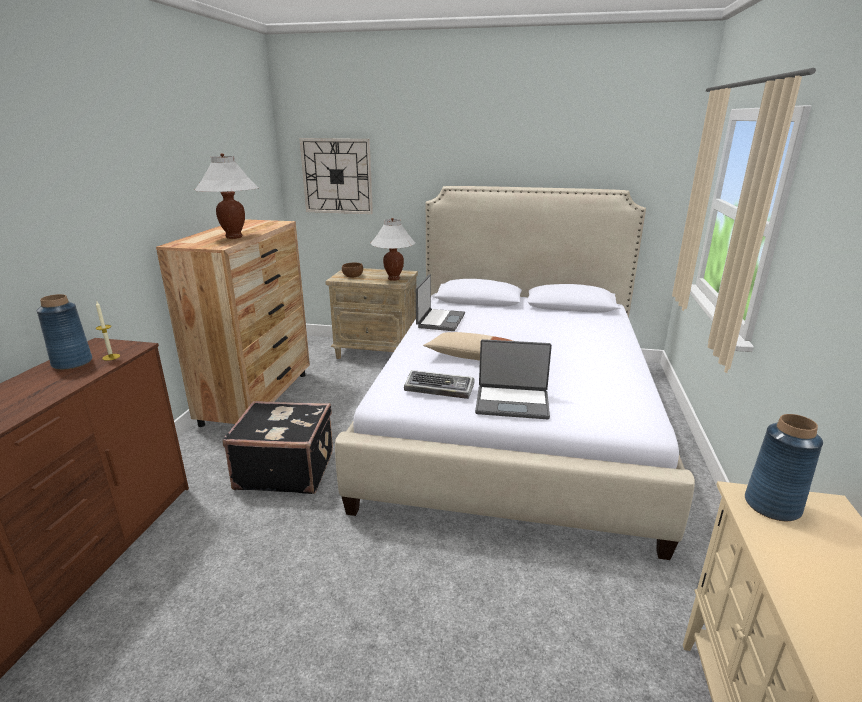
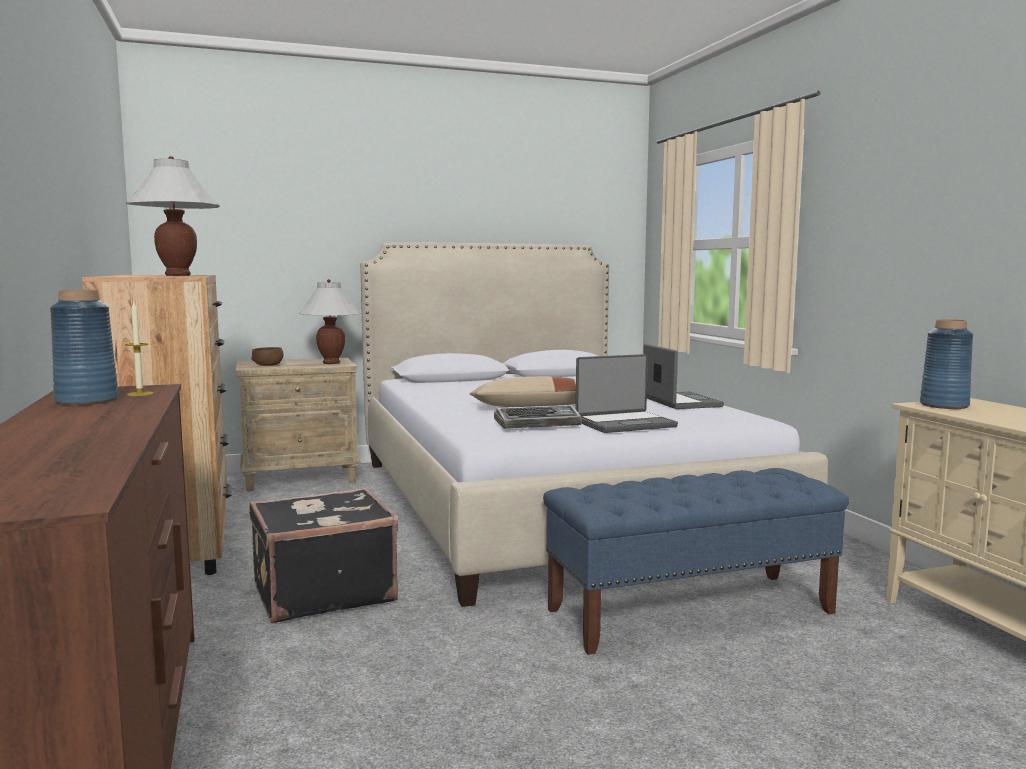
camera: 30 degrees left, 15 degrees down
(337, 176) = (226, 233): wall clock -> none
(440, 321) = (437, 392): laptop -> laptop (680, 402)
(494, 583) = (691, 611): none -> blue bench

